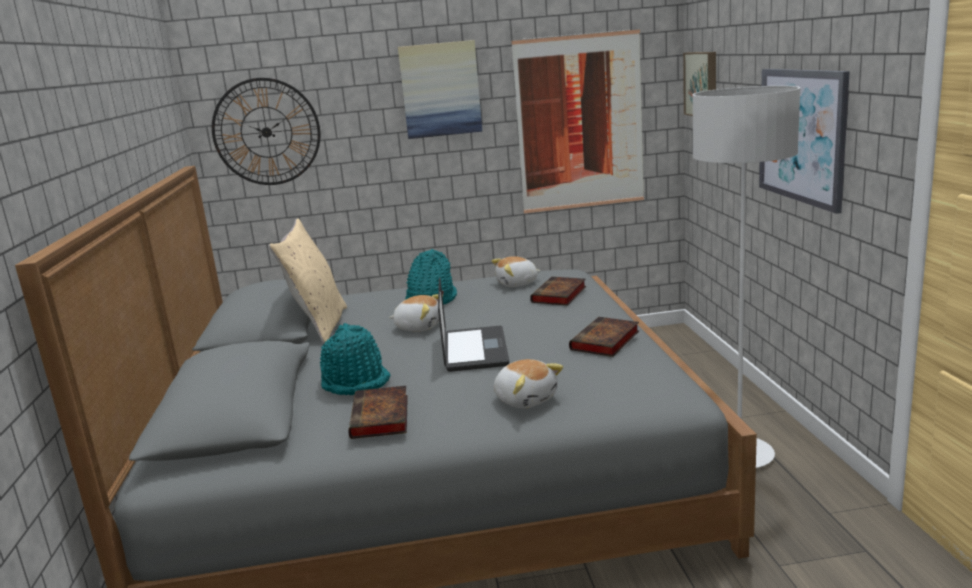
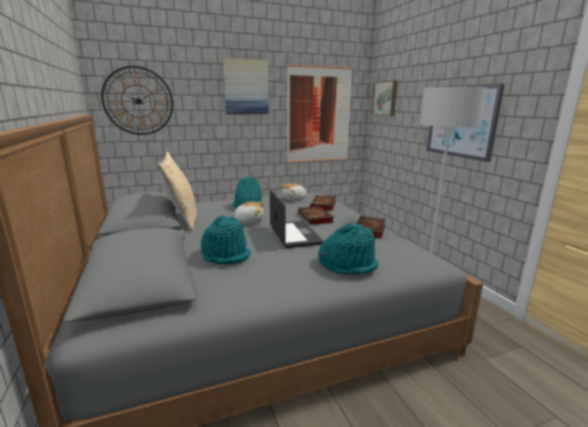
camera: 15 degrees left, 0 degrees up
(381, 418) = (258, 280): book -> book (316, 218)
(526, 399) = (348, 265): plush toy -> turquoise hat

